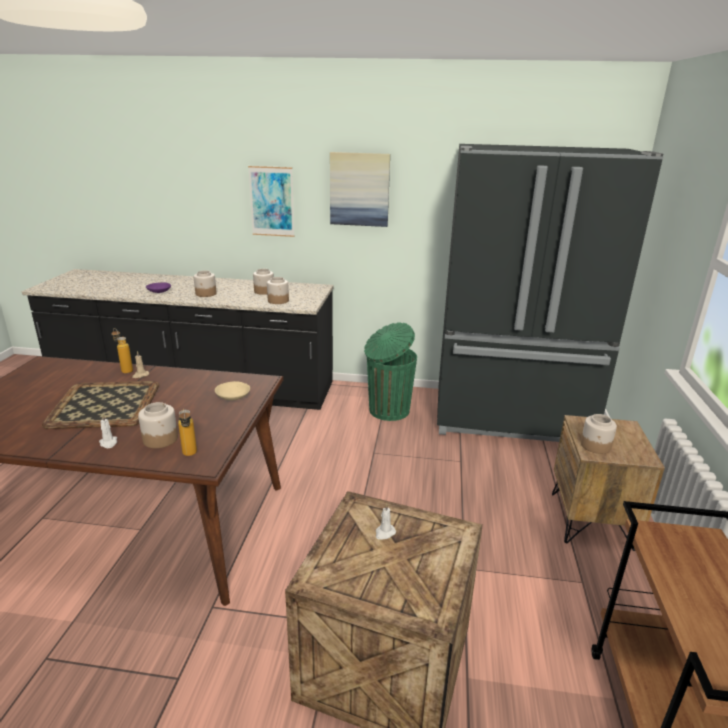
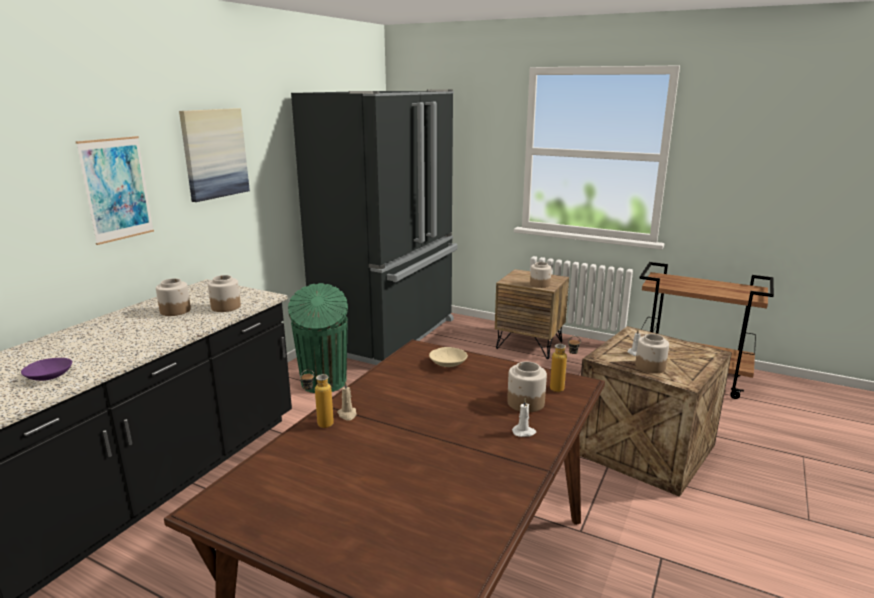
camera: 70 degrees left, 5 degrees down
(104, 404) = (421, 438): tray -> none
(206, 294) = (125, 344): jar -> jar (650, 366)

